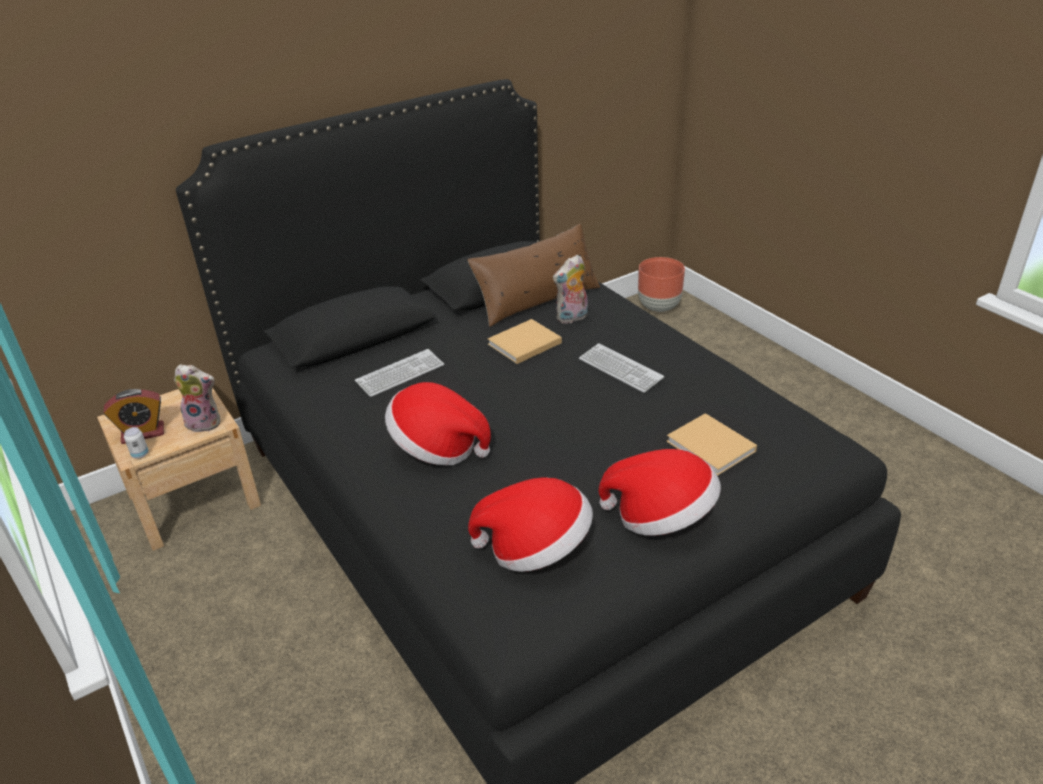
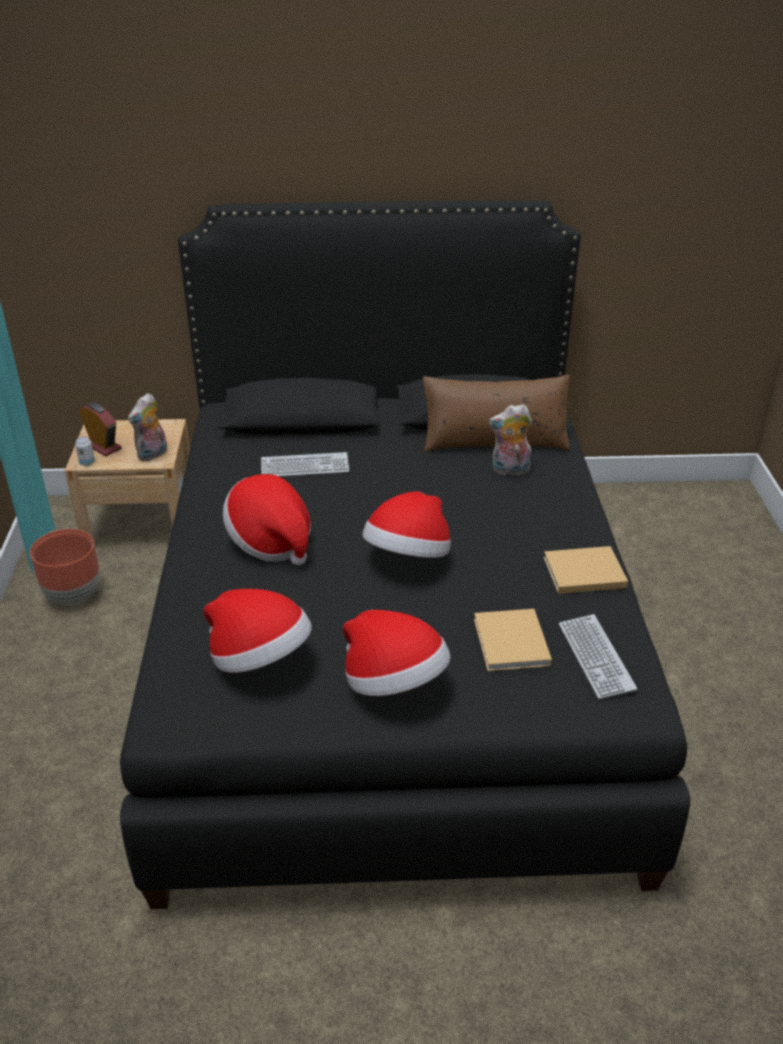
camera: 30 degrees right, 0 degrees up
(143, 433) = (103, 446): alarm clock -> alarm clock turned 150 degrees counterclockwise
(205, 422) = (153, 455): plush toy -> plush toy turned 90 degrees clockwise
(523, 344) = (437, 479): beige book -> beige book (582, 572)
(567, 413) = (408, 557): none -> hat
(620, 369) = (503, 536): keyboard -> keyboard (595, 657)
(658, 307) = (712, 503): brown planter -> brown planter (74, 595)

